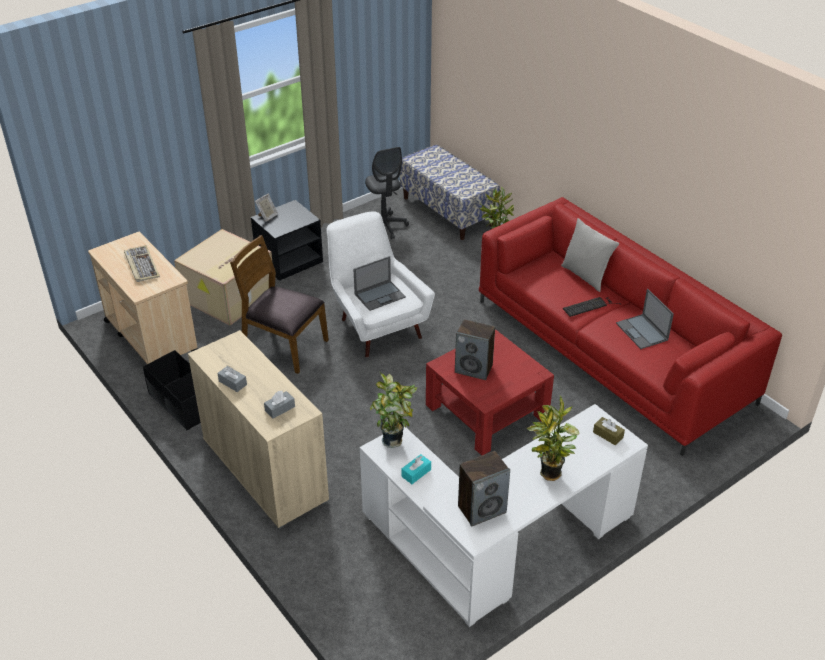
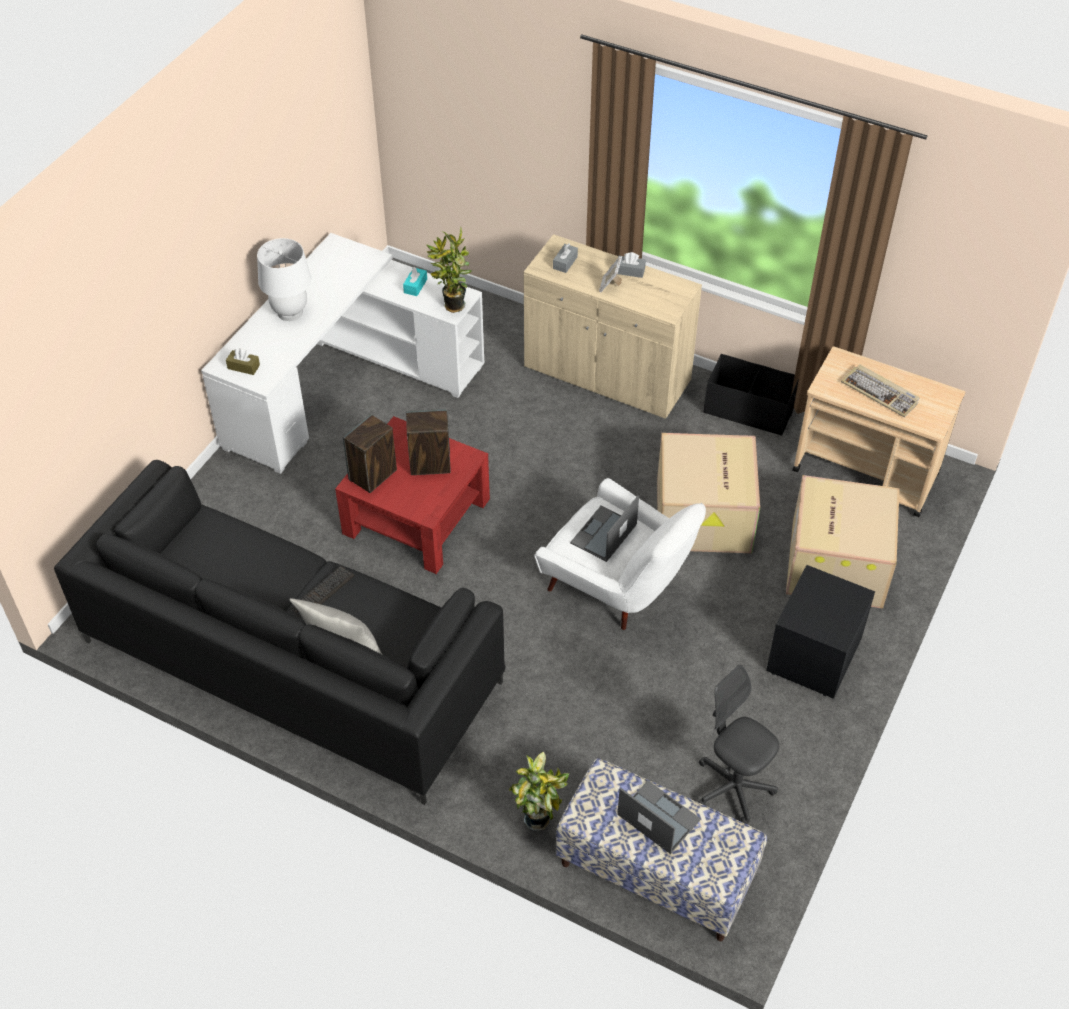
camera: 155 degrees right, 10 degrees up
(267, 217) = (852, 600): picture frame -> picture frame (610, 286)
(283, 346) = (705, 516): brown chair -> cardboard box
(482, 509) = (339, 267): speaker -> speaker (372, 475)
(549, 475) = (290, 312): potted plant -> white table lamp
(611, 350) = (292, 661): red sofa -> black sofa
(642, 332) = (240, 573): laptop -> laptop (657, 817)

